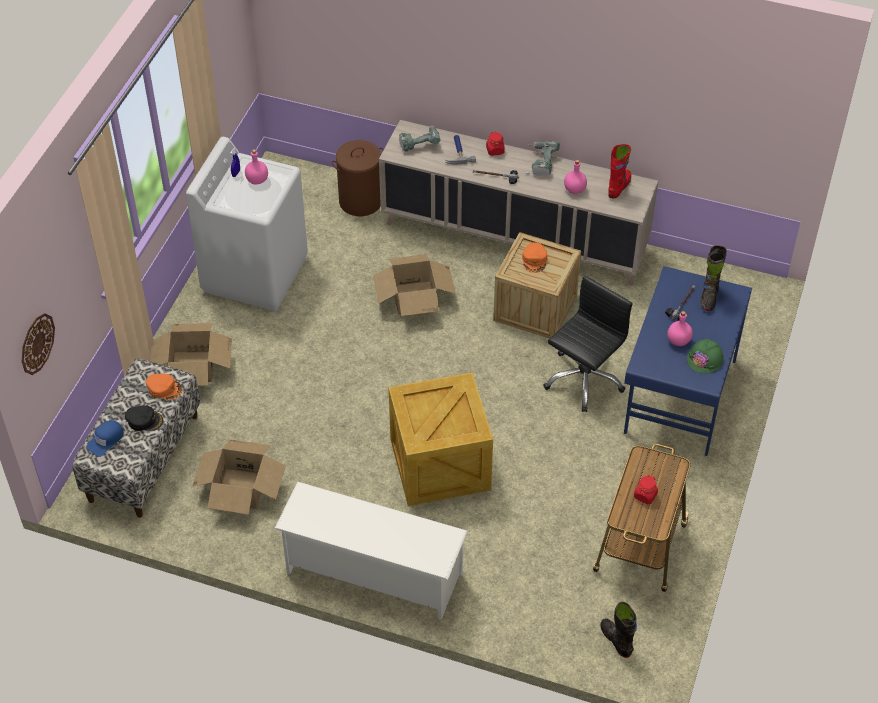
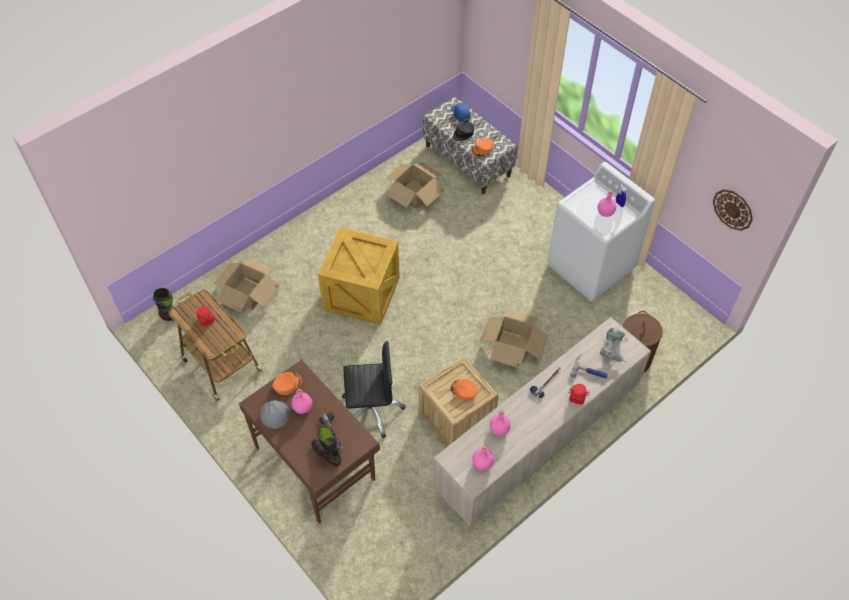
camera: 120 degrees right, 5 degrees up
(37, 343) = (487, 32): wall clock -> wall clock (733, 209)
(192, 366) = (525, 206): cardboard box -> cardboard box (248, 293)
(373, 573) = (311, 228): white shoe rack -> none
(541, 163) = (544, 422): power drill -> none
(583, 379) = (371, 410): black office chair -> black office chair turned 75 degrees counterclockwise
(619, 187) = (482, 464): red boot -> pink bottle
(664, 367) = (287, 384): none -> orange cap
(679, 396) = (315, 462): blue desk -> brown desk
(705, 359) = (274, 414): green hard hat -> grey hard hat

